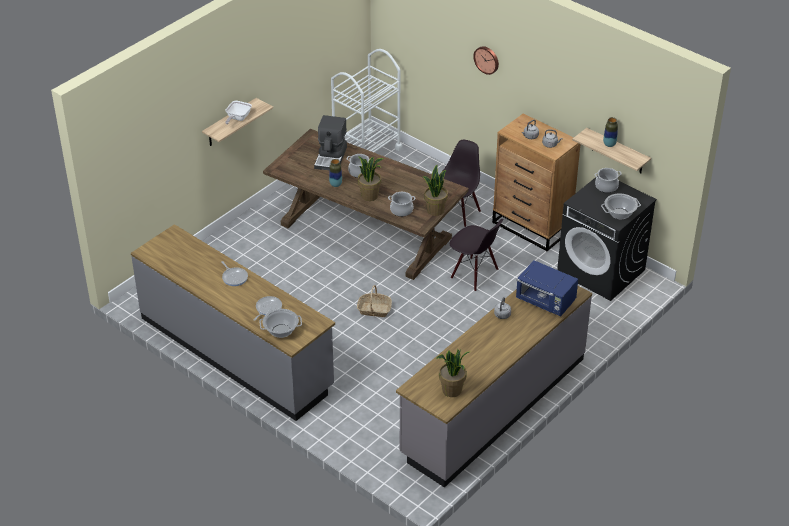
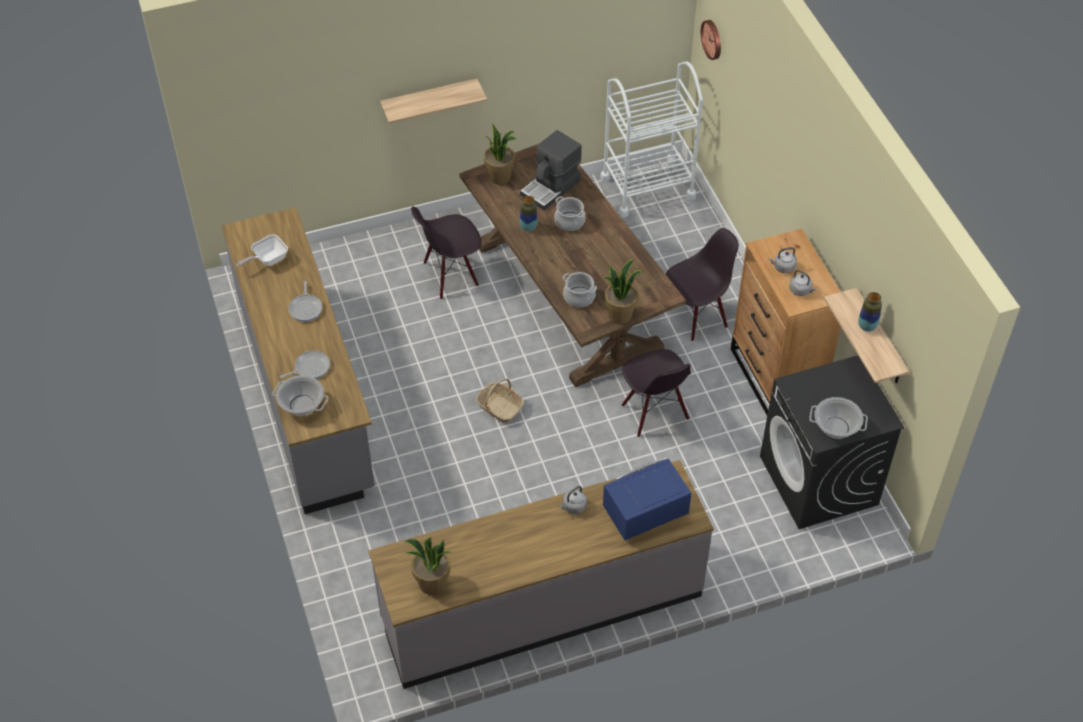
camera: 30 degrees right, 10 degrees up
(237, 118) = (433, 99): frying pan -> frying pan (267, 260)
(278, 248) = (450, 275): none -> black chair
(370, 196) = (557, 260): potted plant -> potted plant (500, 177)
(487, 59) = (782, 137): wall clock -> wall clock (712, 39)
(546, 302) = (643, 513): blue microwave -> blue microwave turned 90 degrees clockwise
(606, 186) = (849, 379): cooking pot -> none

